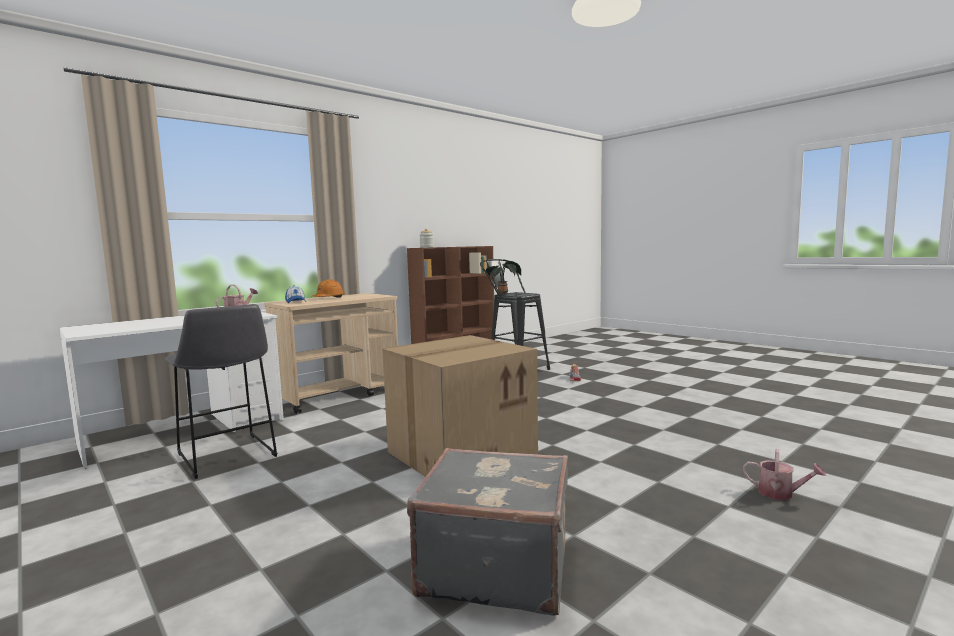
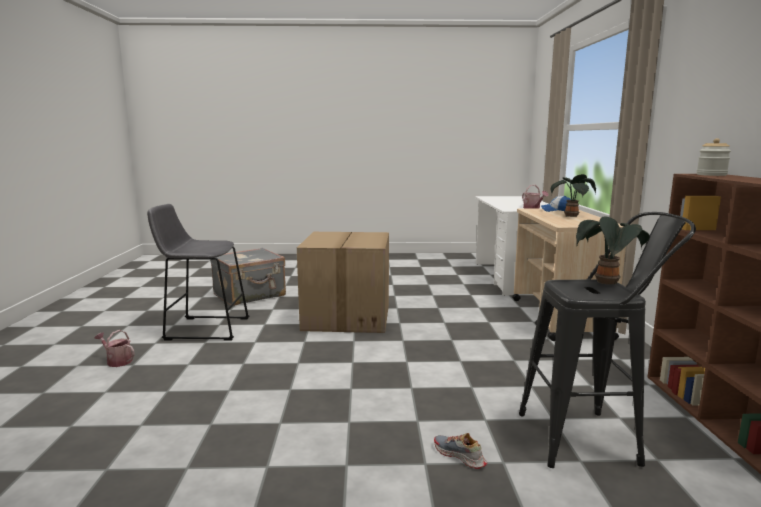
camera: 130 degrees right, 5 degrees up
(227, 456) = (449, 281): grey stool -> grey stool (203, 328)
(329, 298) = (571, 216): orange hard hat -> potted plant
(781, 493) = (117, 361): watering can -> watering can turned 45 degrees clockwise

